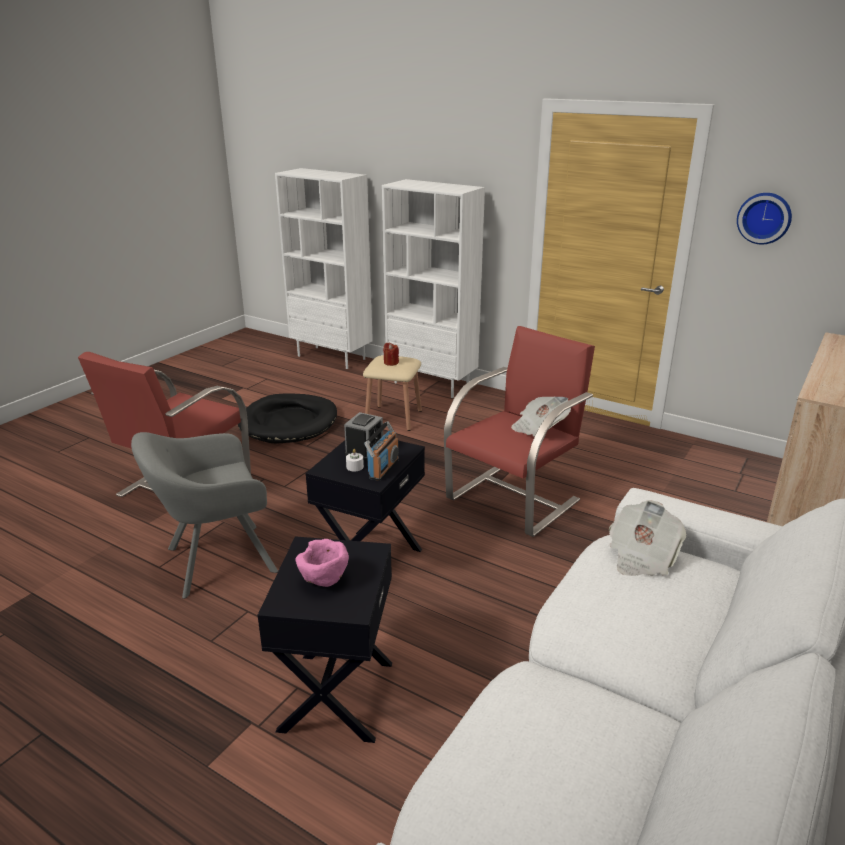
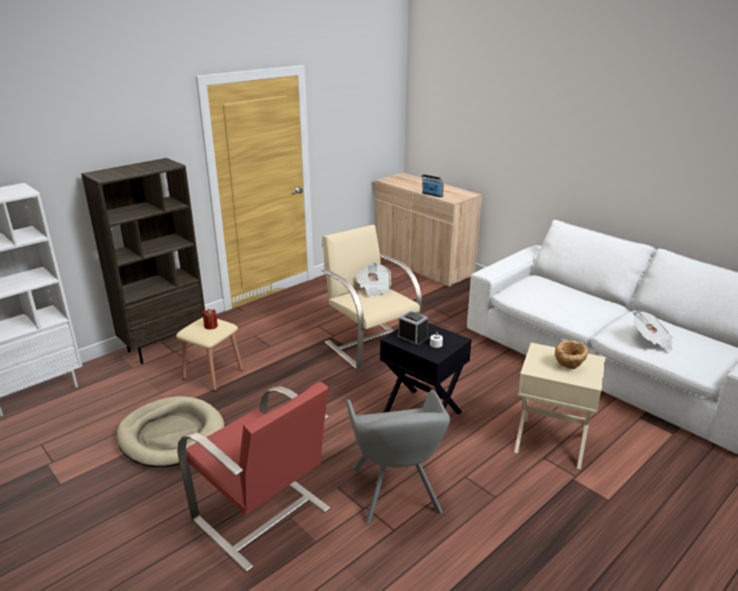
camera: 75 degrees left, 0 degrees up
(289, 422) = (171, 435): black dog bed -> beige dog bed
(324, 581) = (569, 366): pink bowl -> brown bowl
(335, 695) = (550, 442): black side table -> beige side table
(383, 469) = (442, 334): radio -> radio (432, 195)
(432, 384) = (165, 345): white bookcase -> brown bookcase
(514, 499) = (370, 344): red armchair -> beige armchair
(641, 556) = (525, 290): newspaper -> newspaper (651, 340)
(764, 218) = (339, 127): wall clock -> none

